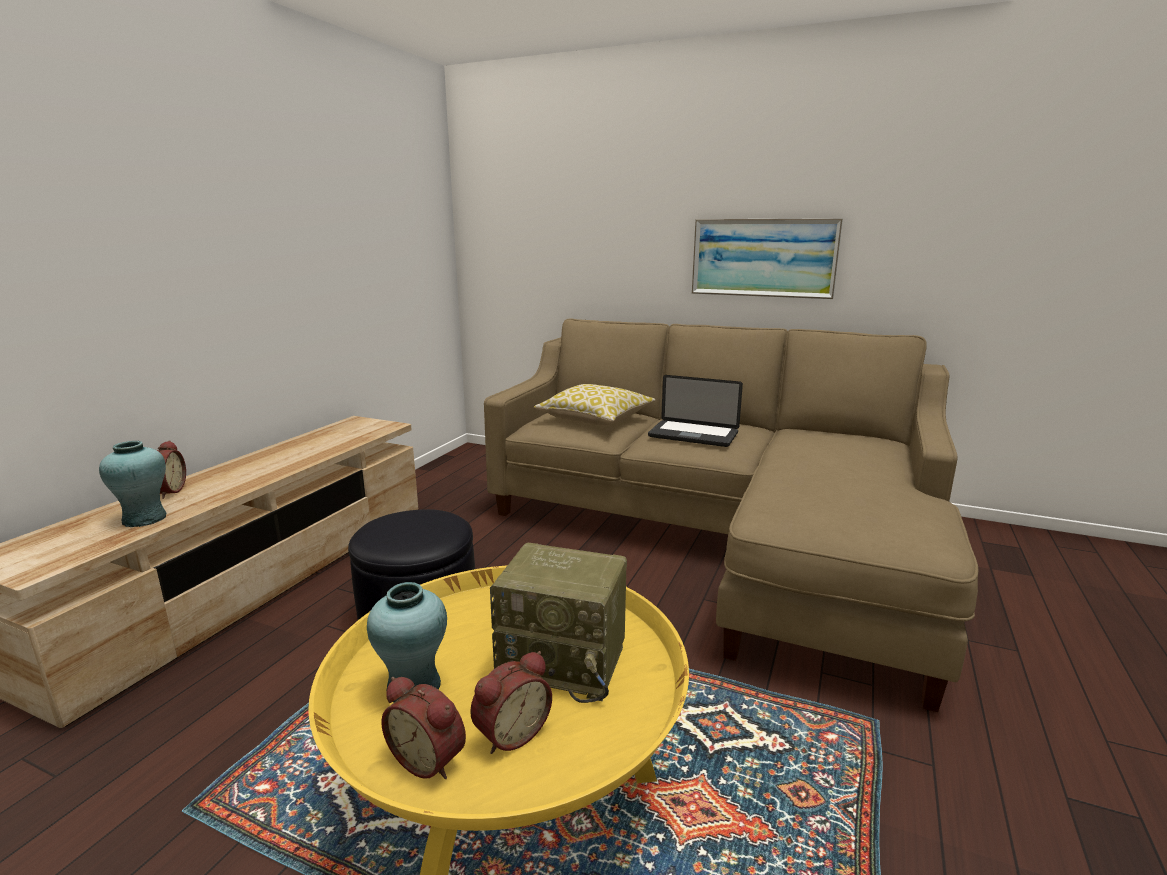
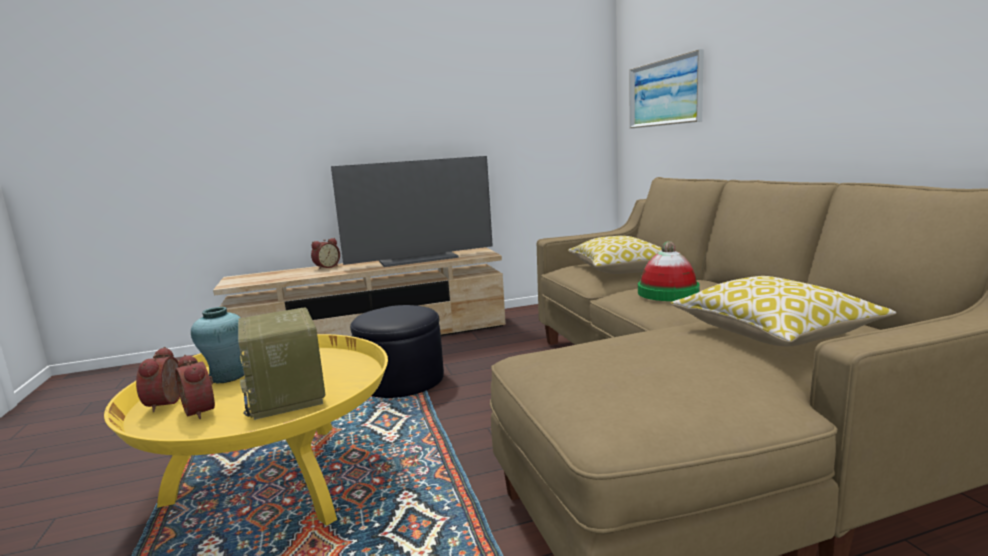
camera: 50 degrees right, 5 degrees down
(144, 519) = (295, 275): turquoise vase -> none
(305, 448) = (419, 259): none -> television
(510, 732) = (203, 410): alarm clock -> alarm clock turned 45 degrees clockwise
(693, 435) = (668, 293): laptop -> hat
(763, 257) = (851, 96): picture -> picture (665, 93)
(839, 451) = (774, 333): none -> pillow

